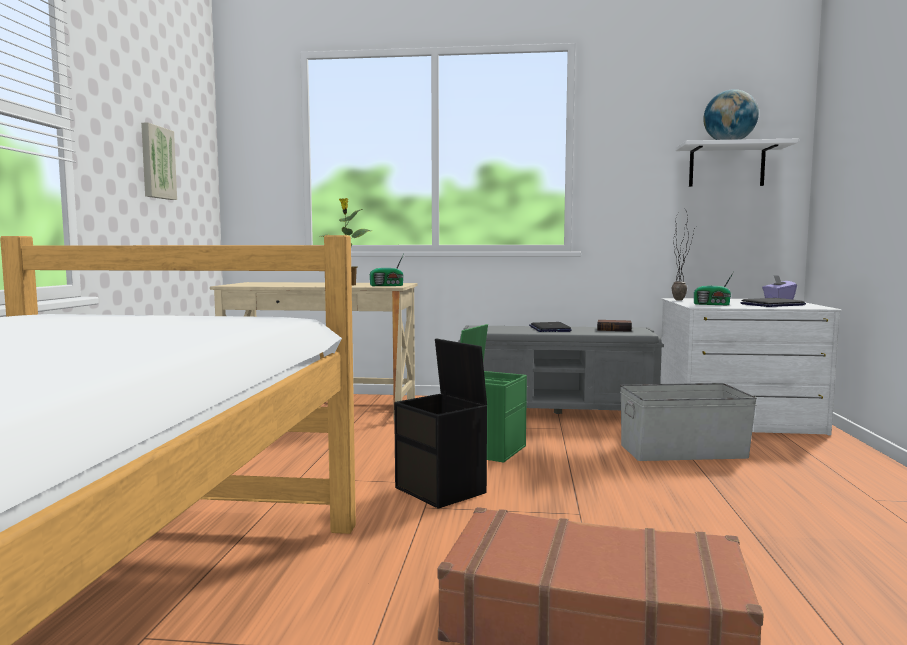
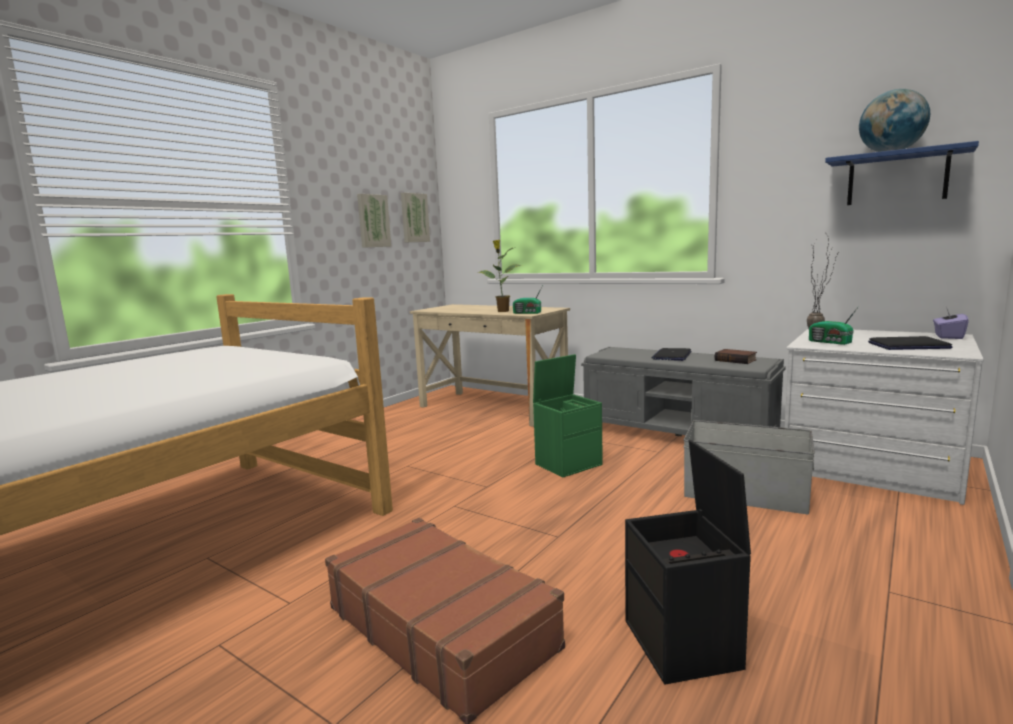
camera: 30 degrees right, 5 degrees up
(196, 167) = (414, 218): none -> picture
(442, 490) = (484, 494): black storage box -> black storage box (684, 645)
(726, 166) = (897, 178): white shelf -> blue shelf

